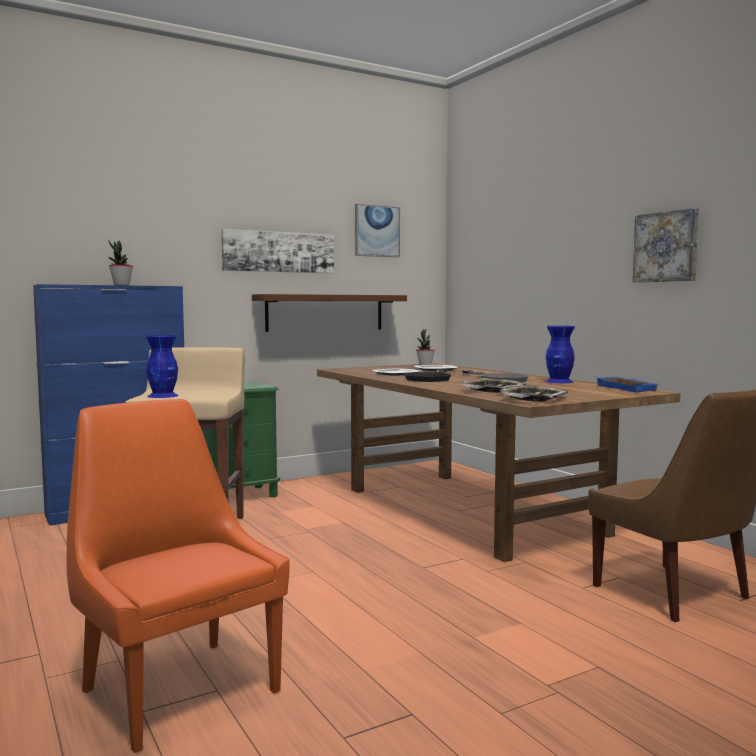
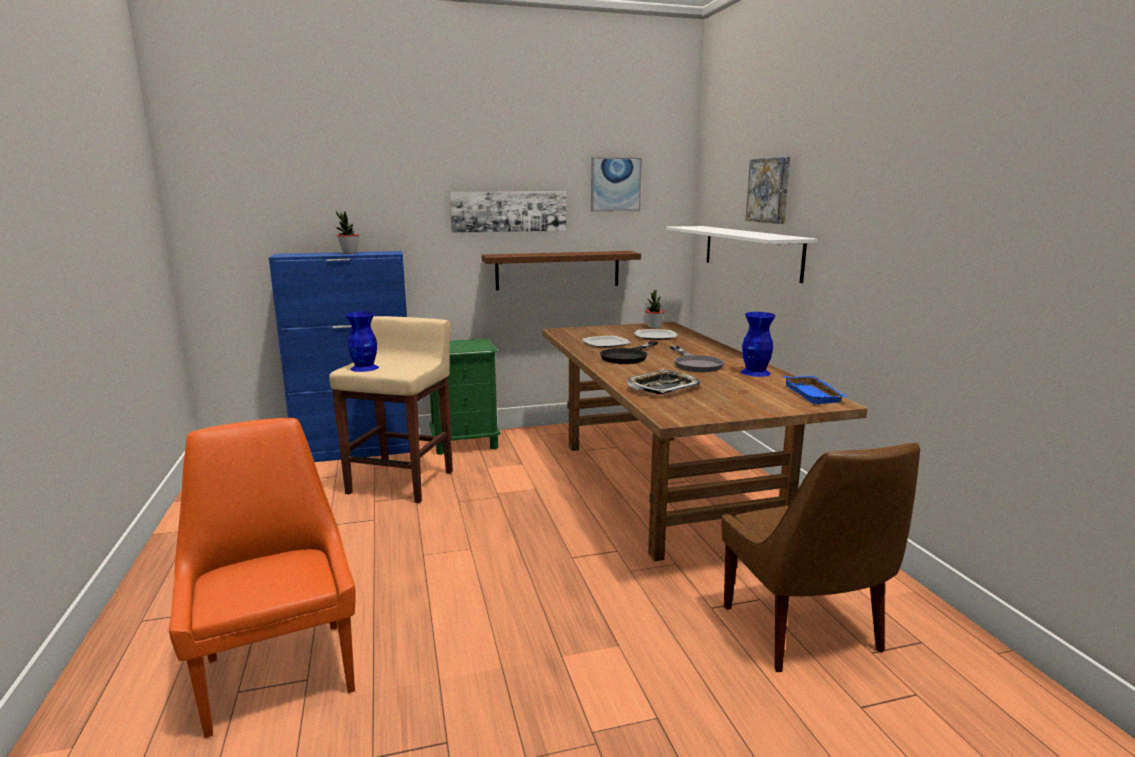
camera: 15 degrees right, 10 degrees up
(518, 286) = (750, 251): none -> white shelf
(533, 398) = (684, 410): tray -> none
(667, 247) = (885, 233): picture -> picture (770, 190)

